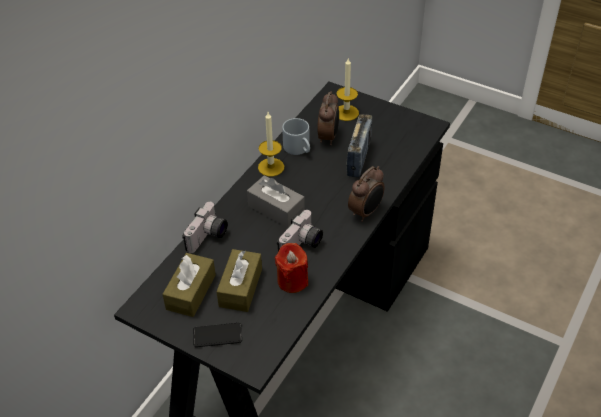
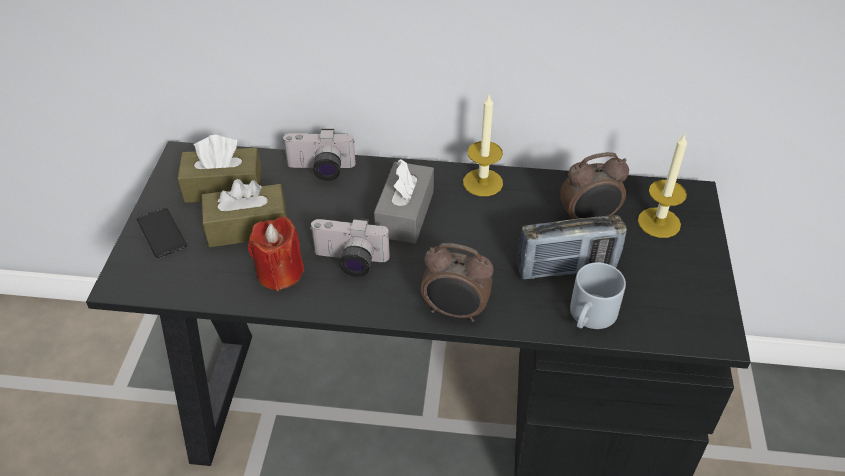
camera: 65 degrees right, 0 degrees up
(299, 148) = (540, 198): grey mug -> grey mug (591, 317)

